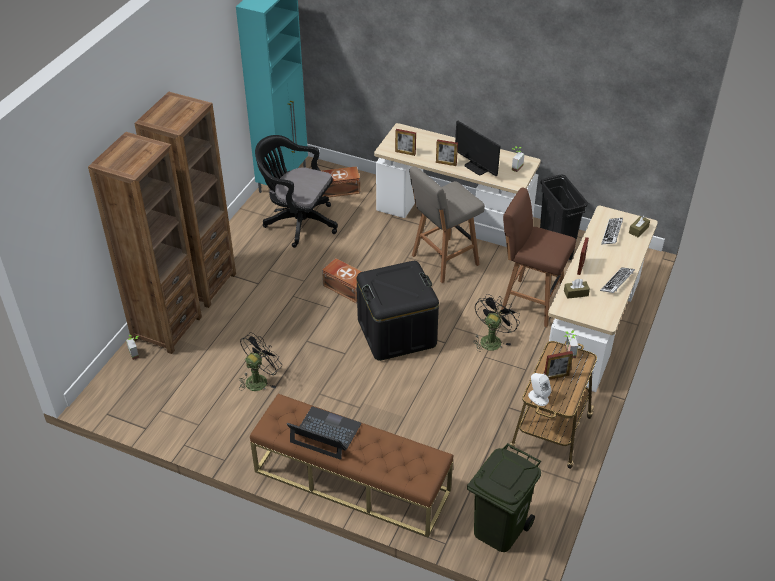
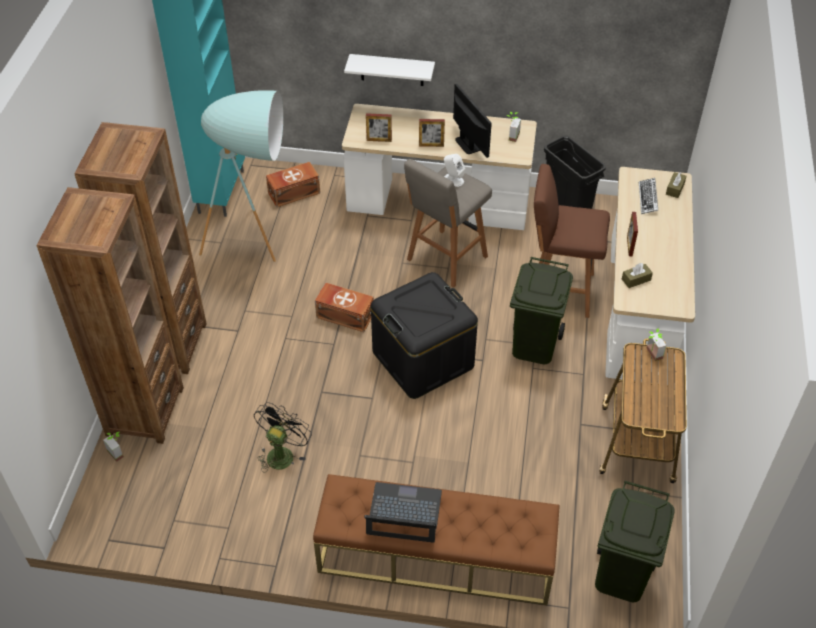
camera: 15 degrees left, 5 degrees up
(298, 222) = (258, 243): black office chair -> turquoise floor lamp
(428, 99) = (392, 70): none -> white shelf
(476, 167) = (468, 144): monitor -> monitor turned 150 degrees counterclockwise
(492, 339) = (533, 345): black fan -> green trash can
(538, 397) = (639, 416): white speaker -> white speaker (453, 180)
(556, 376) = (649, 386): picture frame -> none
(617, 282) = (675, 257): keyboard -> none

